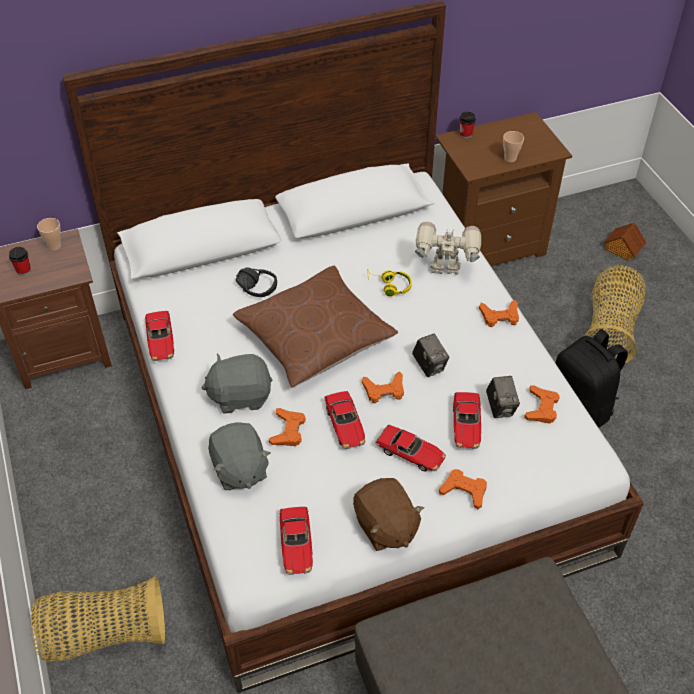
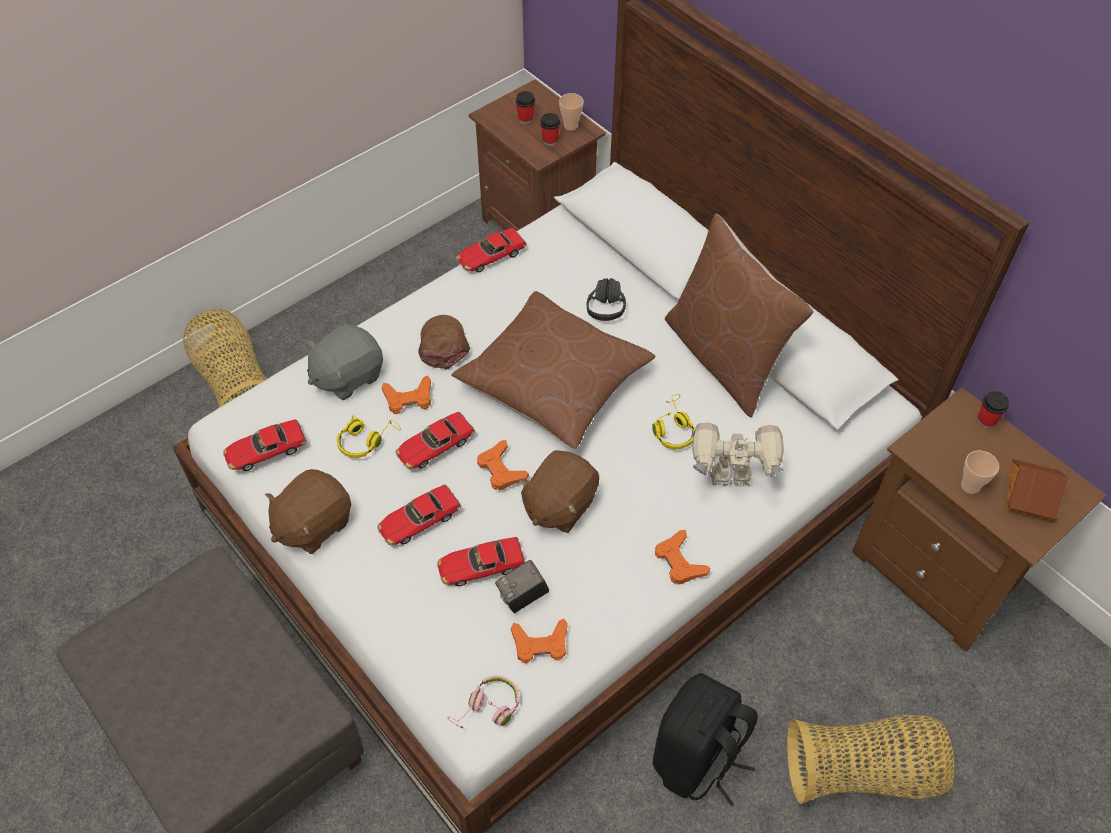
camera: 70 degrees right, 5 degrees up
(62, 263) = (550, 141): none -> cup
(240, 395) = (443, 344): grey plush toy -> brown cap
(319, 468) = (366, 440): none -> yellow headphones
(339, 241) = (725, 358): none -> brown pillow
(410, 453) = (419, 521): toy car -> toy car turned 45 degrees clockwise
(429, 366) = (559, 505): camera -> brown plush toy
(445, 271) = (730, 480): toy robot -> toy robot turned 75 degrees counterclockwise
(464, 491) = (383, 588): orange game controller -> none
(584, 451) = (488, 709): none -> pink headphones
(622, 249) = (1047, 759): toy house -> toy house (1027, 496)

